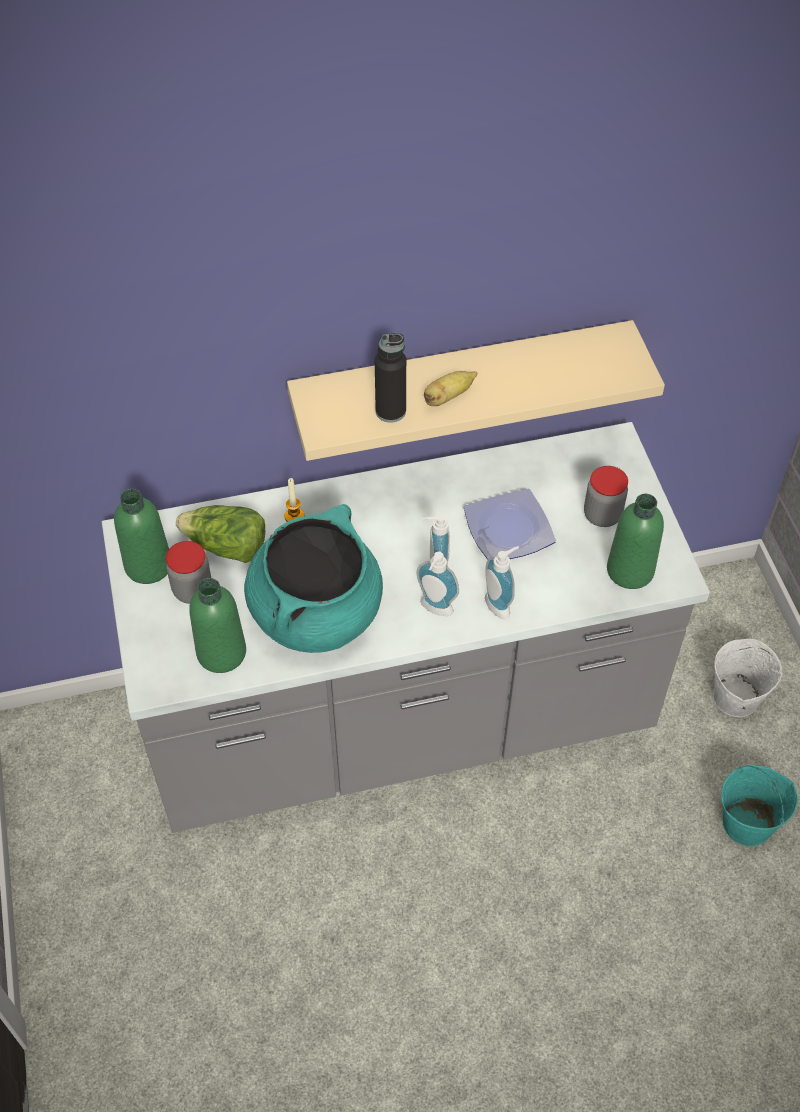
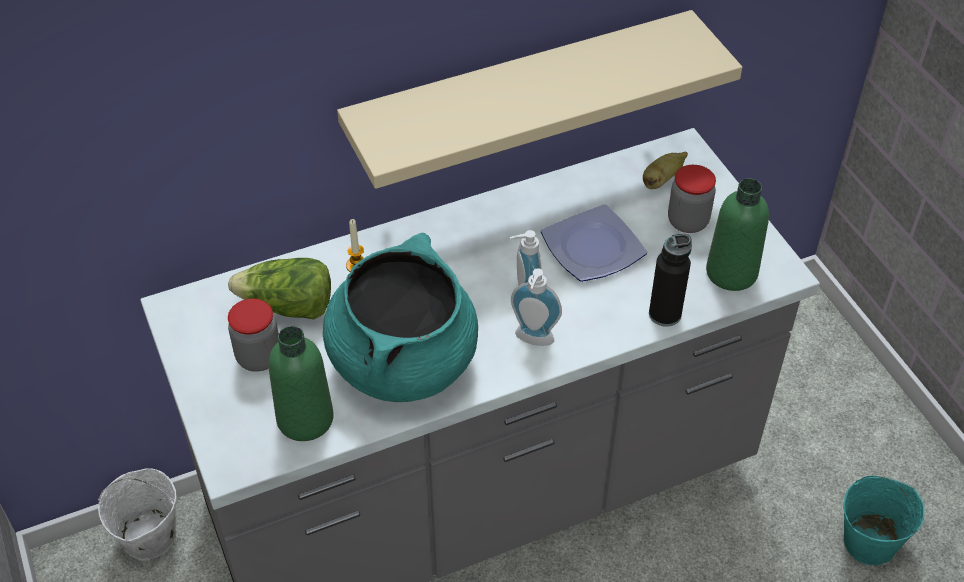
camera: 10 degrees left, 5 degrees down
(148, 565) = (203, 338): green bottle -> none
(390, 411) = (458, 125): black bottle -> black bottle (665, 314)
(448, 397) = (517, 105): banana -> banana (662, 180)
(500, 604) = (603, 325): soap dispenser -> none
(735, 698) = (826, 416): white bucket -> white bucket (149, 537)

